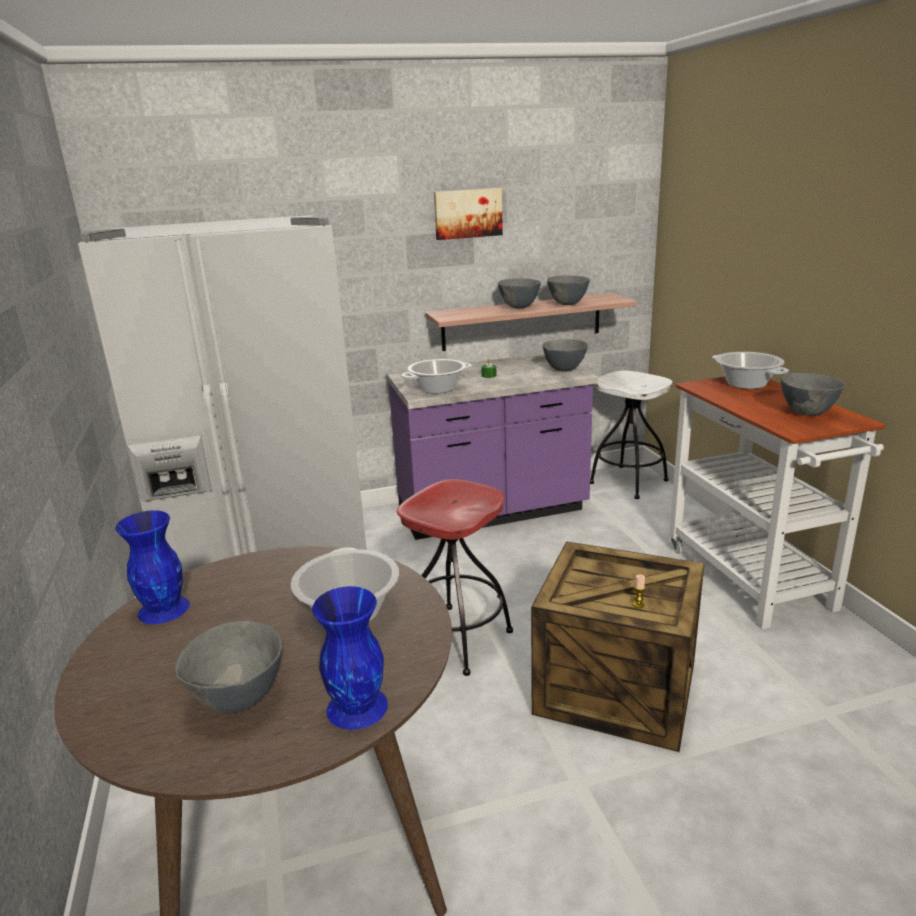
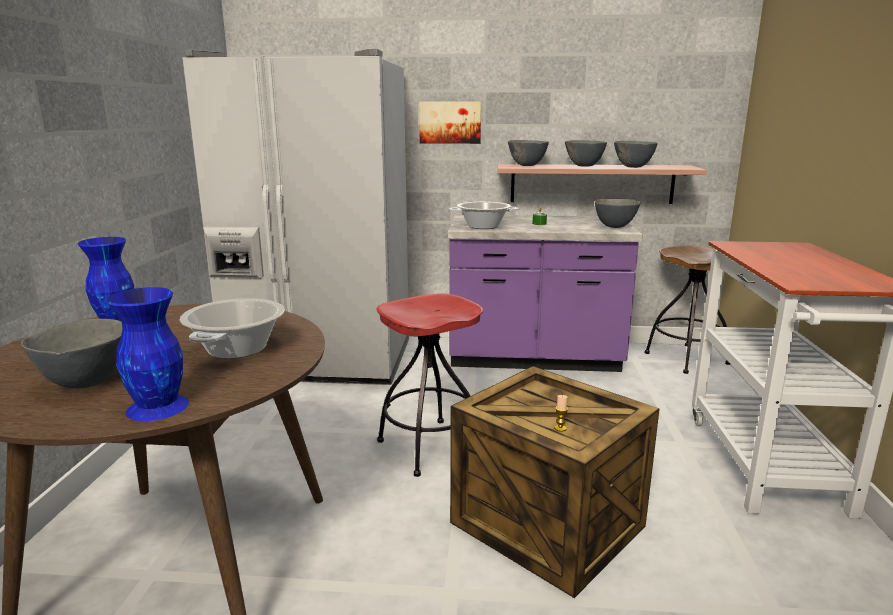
camera: 20 degrees right, 5 degrees down
(467, 213) = (546, 75): picture -> picture (450, 122)
(629, 481) = (686, 358): white stool -> brown stool
(746, 384) = (788, 248): cooking pot -> none
(808, 413) = (834, 274): grey bowl -> grey bowl (527, 165)

